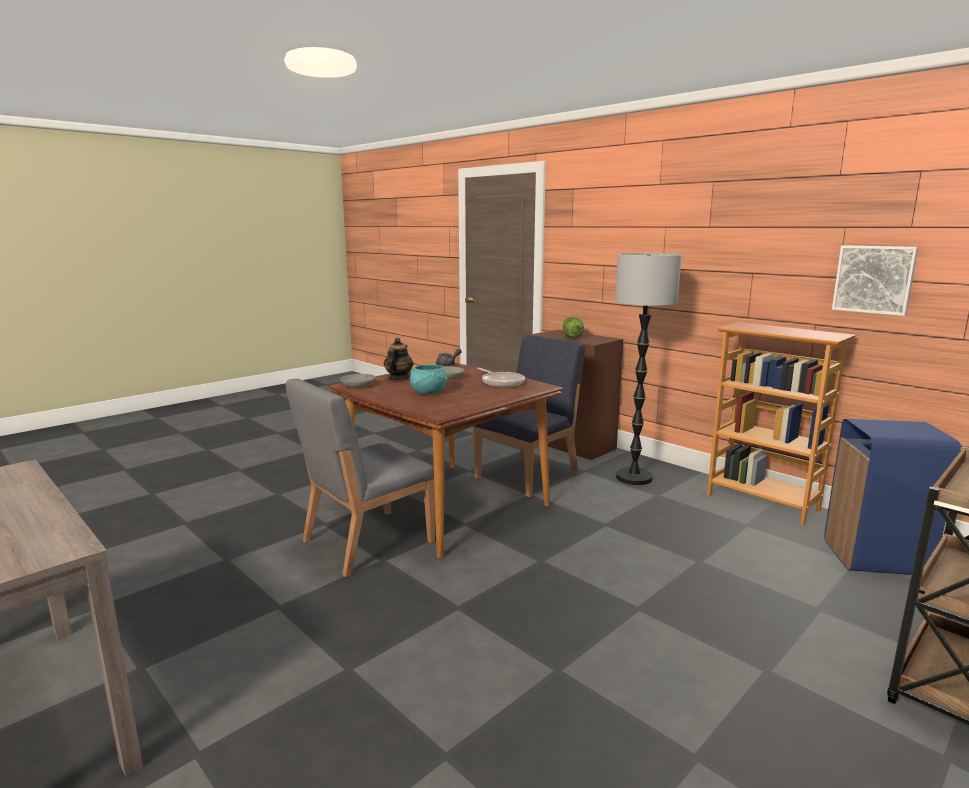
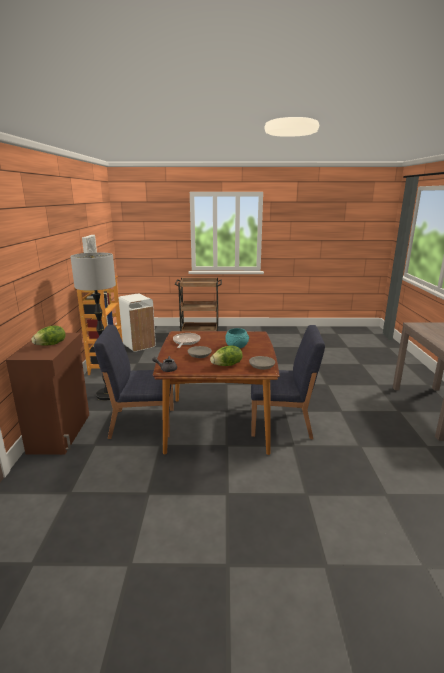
camera: 135 degrees left, 5 degrees up
(366, 541) = (281, 423): grey chair -> blue chair
(398, 378) = (227, 365): teapot -> lettuce
(876, 558) = (138, 345): blue trash can -> white trash can

